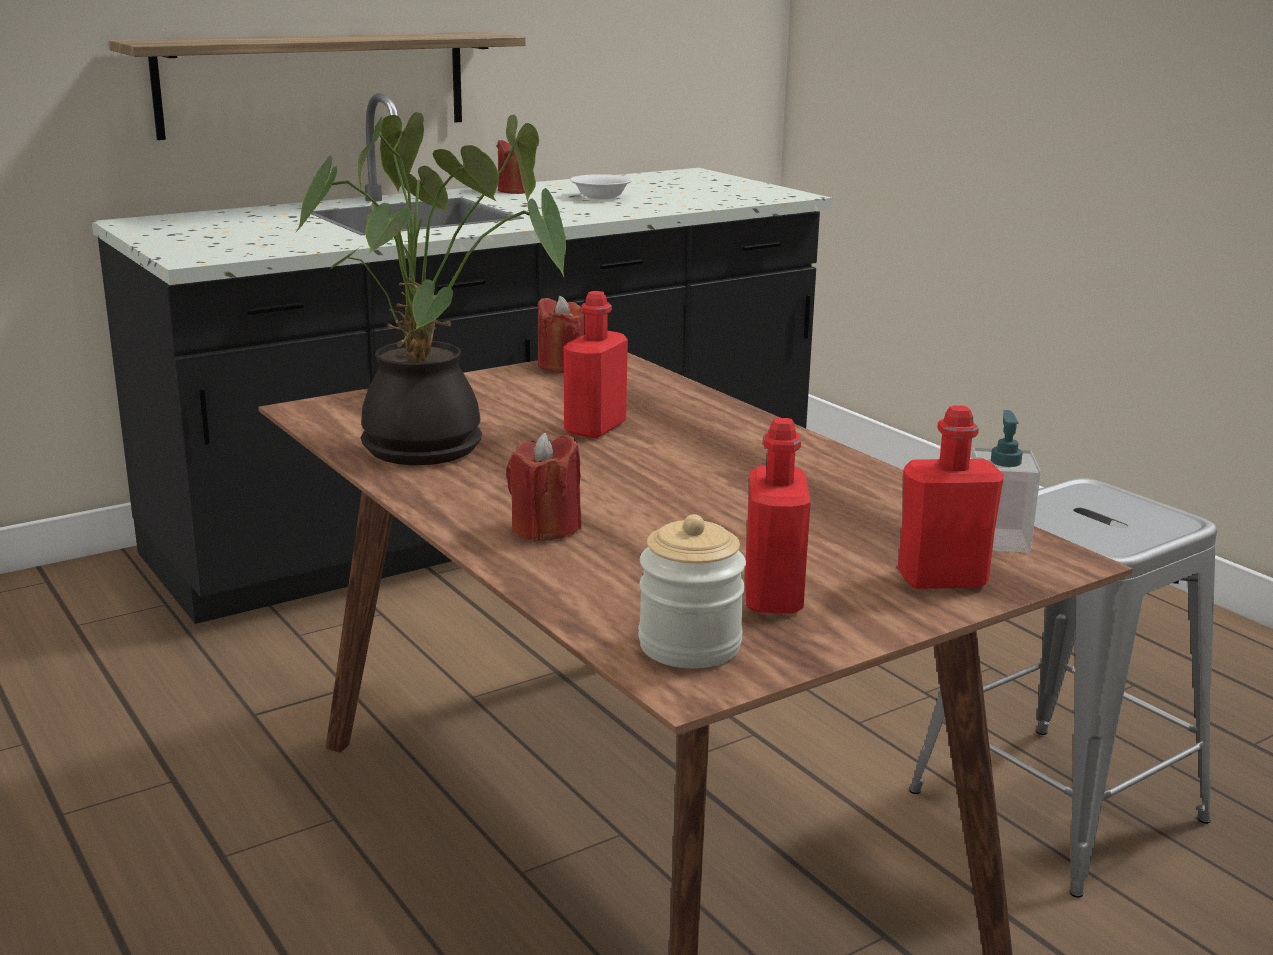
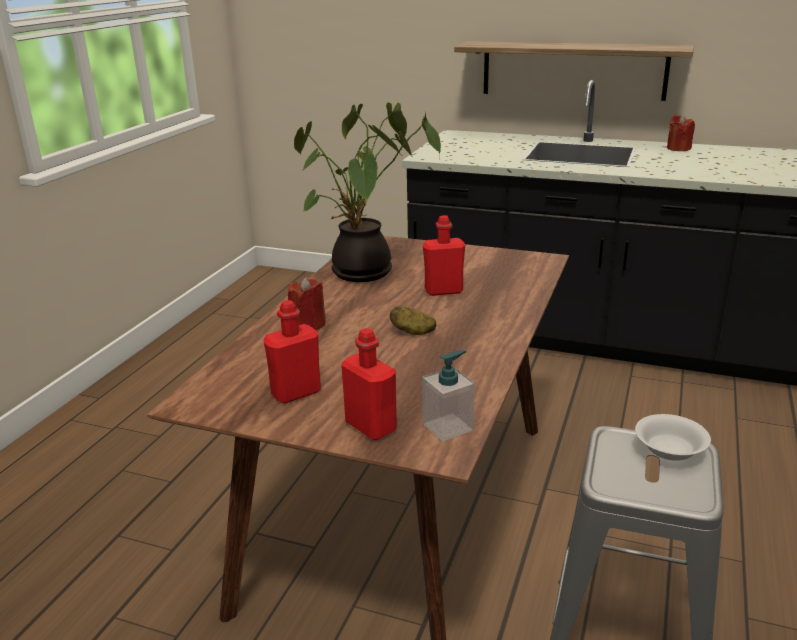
camera: 55 degrees right, 5 degrees up
(562, 366) = (515, 256): red candle -> none
(601, 197) = (716, 162): white bowl -> white bowl (669, 450)
(689, 645) = (223, 392): jar -> none
(696, 480) = (413, 332): none -> potato

